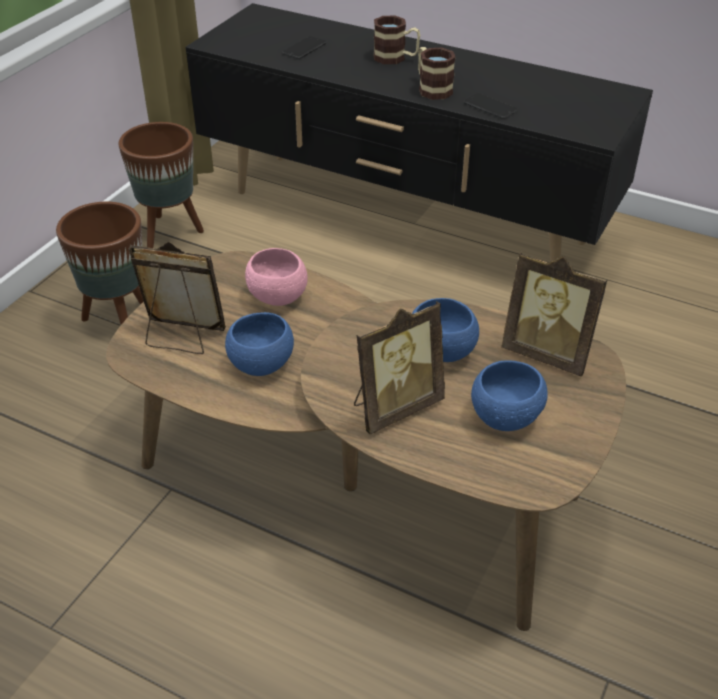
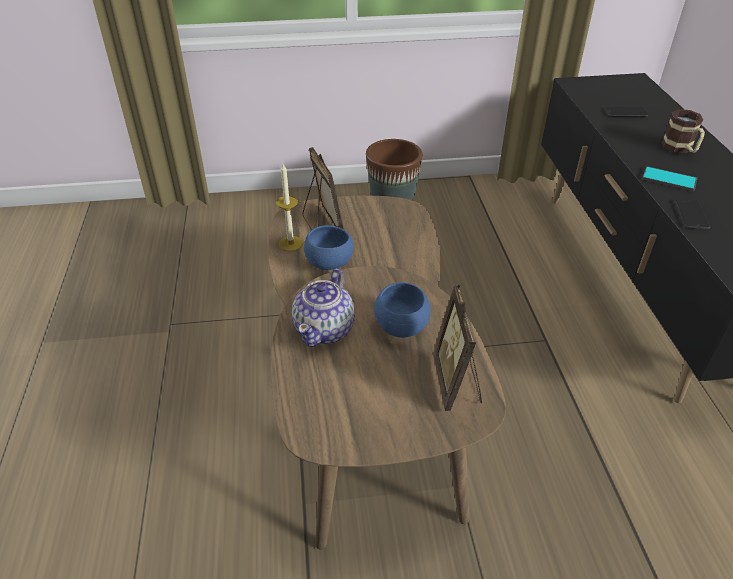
camera: 55 degrees right, 0 degrees up
(170, 231) = (483, 197): brown planter -> none
(188, 379) = (290, 243): none -> candle
(277, 297) = (395, 240): pink bowl -> none
(394, 407) = (325, 329): picture frame -> teapot
(431, 88) = (669, 179): mug -> phone
(505, 417) = (364, 388): blue bowl -> none

